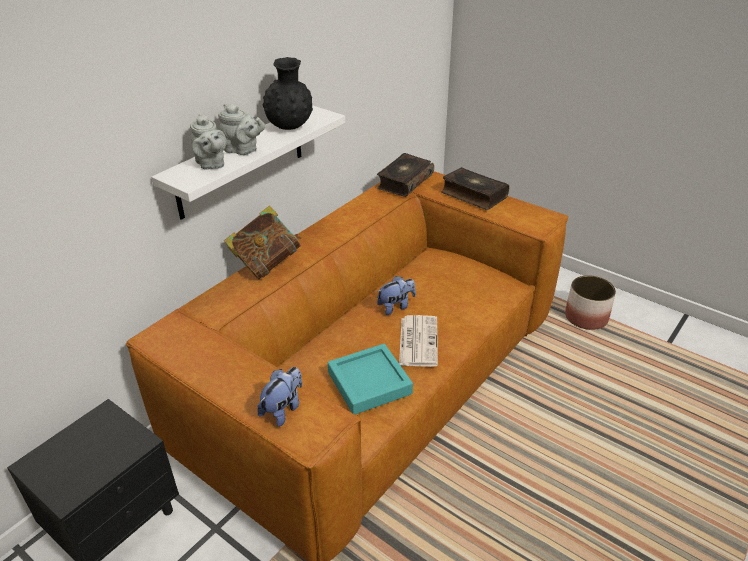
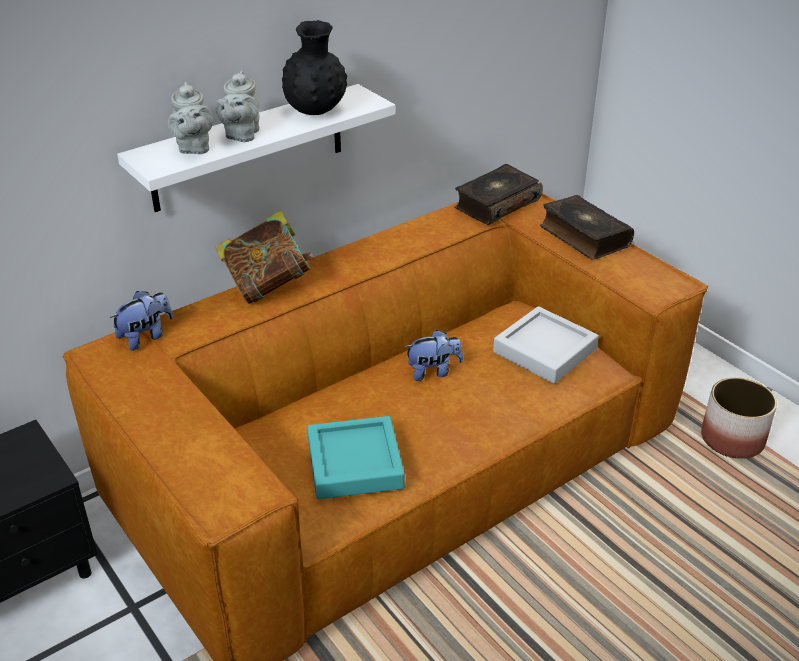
camera: 15 degrees right, 0 degrees up
(243, 150) = (241, 135): grey teapot -> grey teapot turned 60 degrees clockwise
(283, 409) = (208, 469): plush toy -> plush toy (146, 337)
(418, 340) = (442, 421): newspaper -> none
(466, 278) = (544, 351): none -> grey tray

